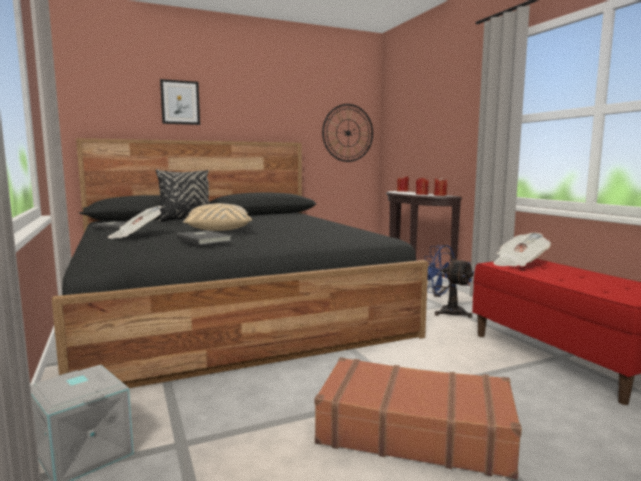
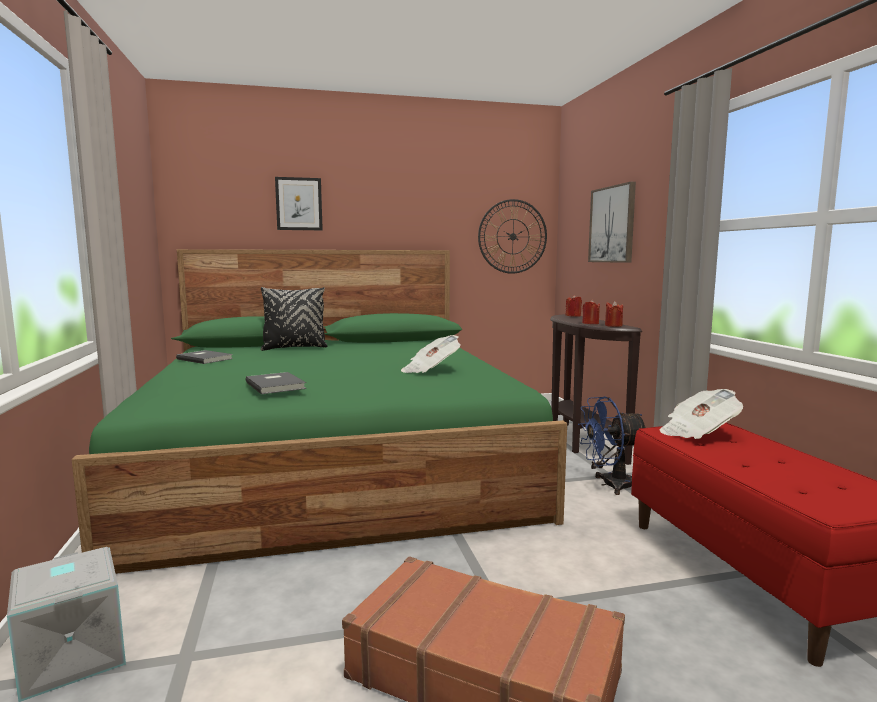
camera: 10 degrees right, 0 degrees up
(136, 236) = (211, 374): newspaper -> newspaper (430, 370)
(218, 229) = (315, 366): beige pillow -> none
(228, 308) = (333, 461): black bed -> green bed
(430, 122) = (612, 224): none -> picture
(446, 311) = (610, 485): blue fan -> blue fan turned 60 degrees counterclockwise

